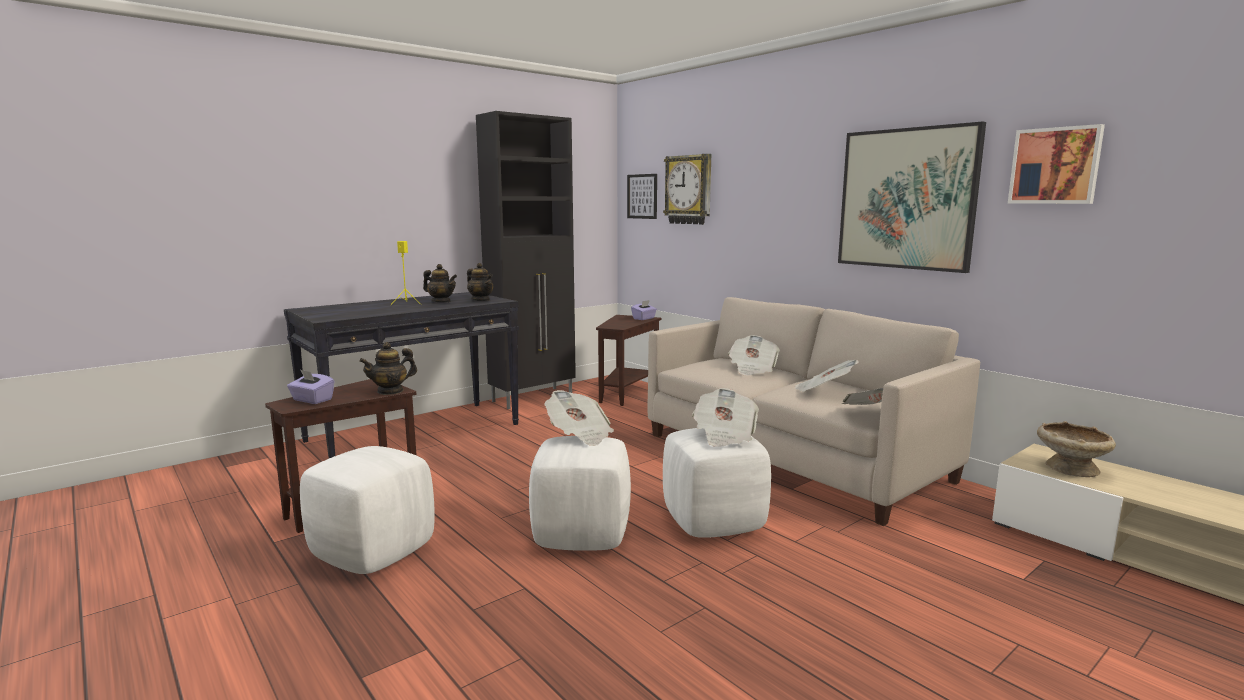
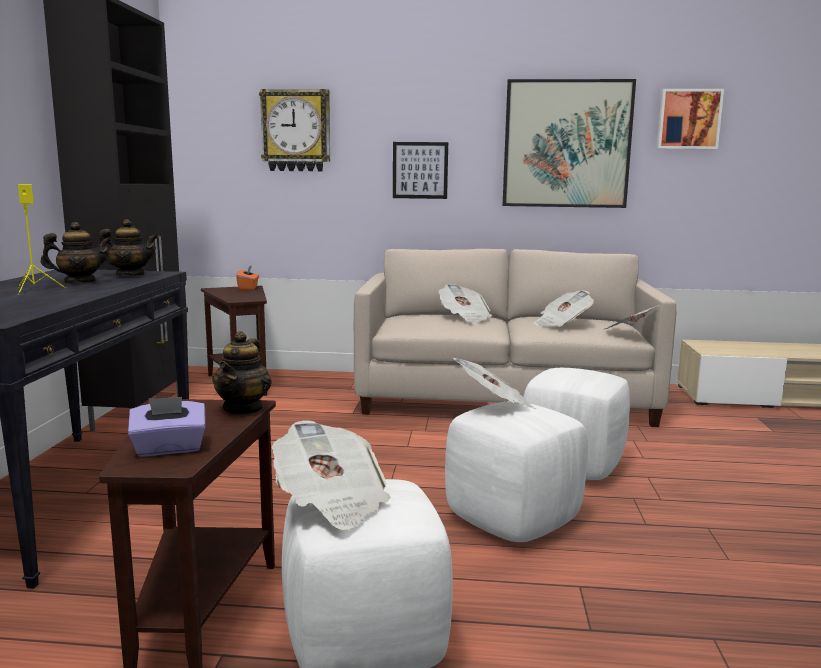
camera: 45 degrees left, 0 degrees up
(642, 196) = (216, 137): picture -> picture (420, 170)
(644, 318) = (248, 288): purple tissue box -> orange tissue box
(724, 435) = (585, 373): newspaper -> newspaper (331, 502)
(1070, 468) = (732, 349): beige bowl -> none

